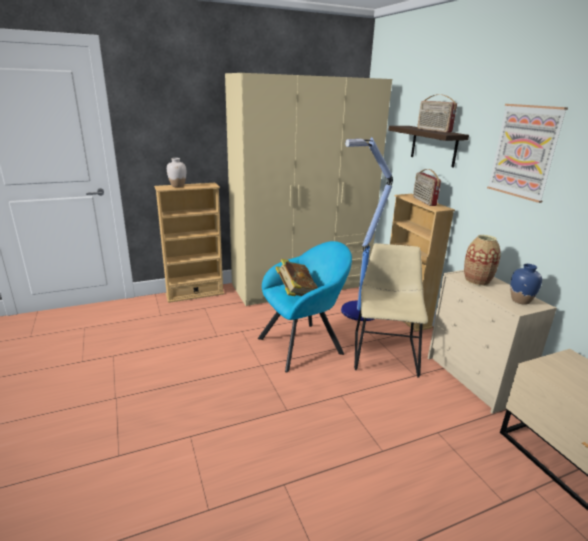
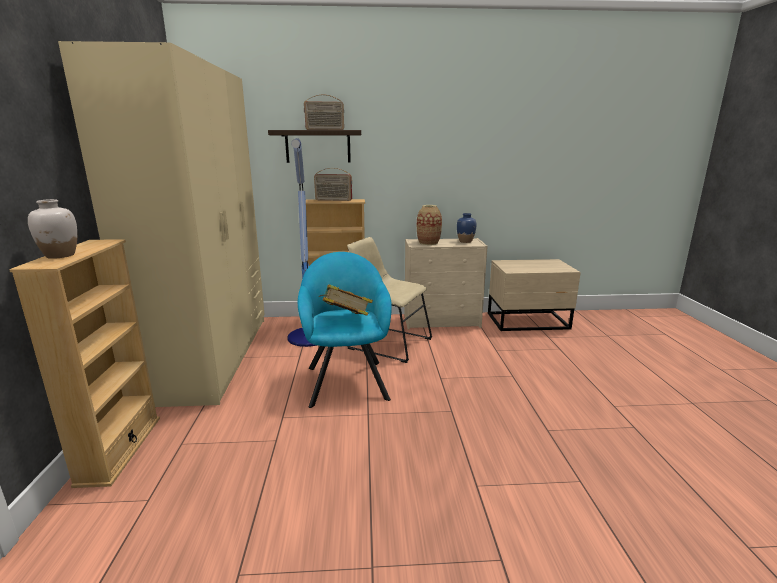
camera: 70 degrees left, 5 degrees down
(524, 151) = (420, 137): picture -> none

